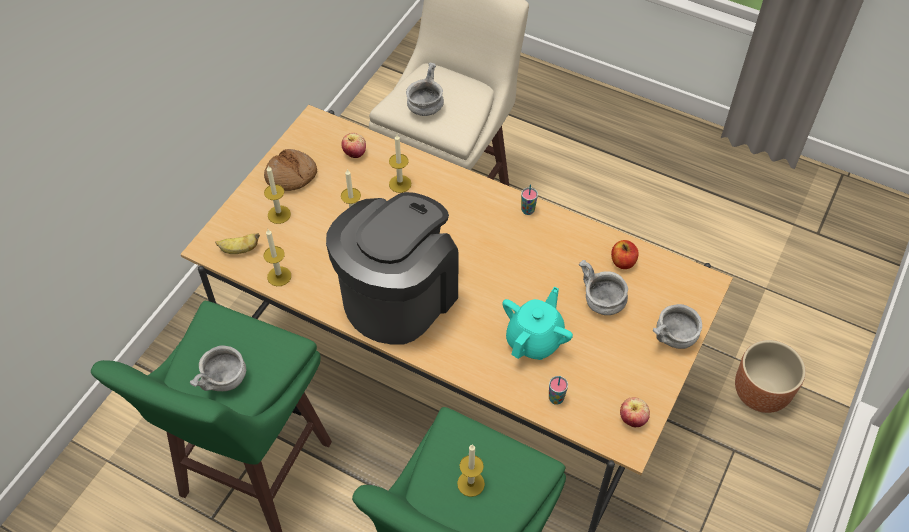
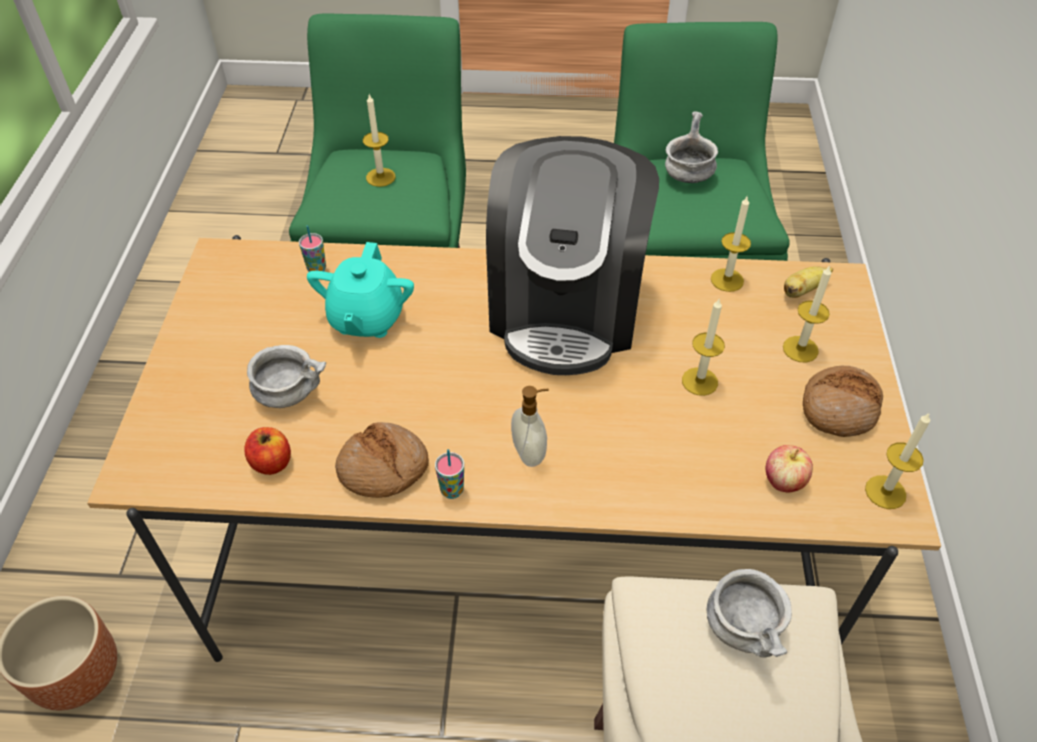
camera: 155 degrees right, 5 degrees down
(400, 184) = (675, 458): candle -> candle (885, 492)
(475, 214) = (530, 453): none -> soap dispenser
(560, 235) = (383, 468): none -> bread
(632, 419) = (218, 278): apple -> none
(674, 337) = (175, 383): grey bowl -> none

